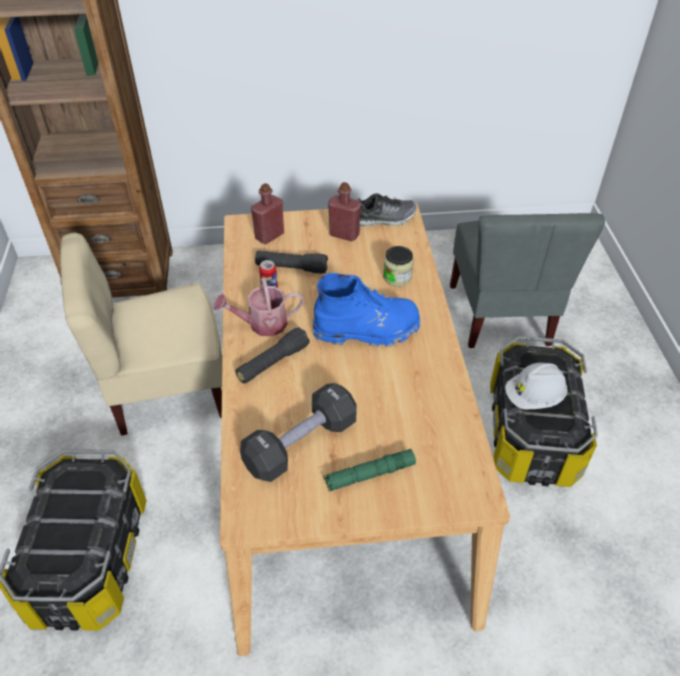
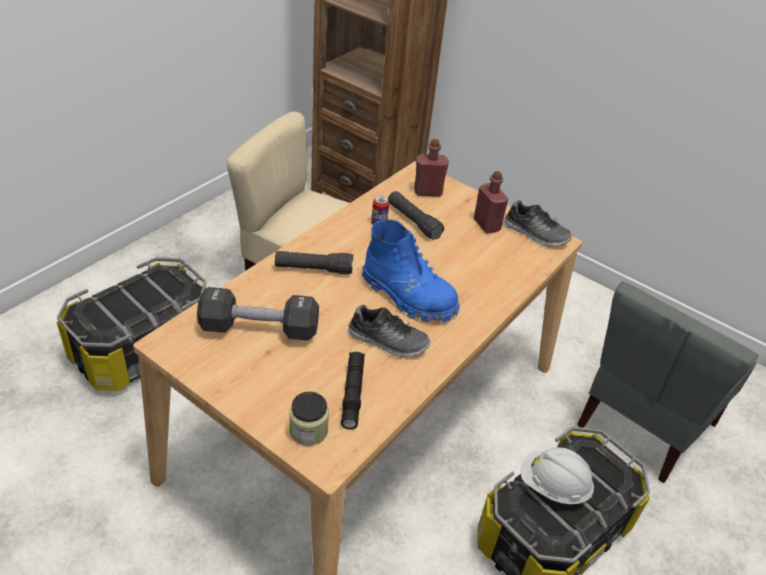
camera: 40 degrees right, 5 degrees down
(262, 324) = (341, 241): watering can -> none
(369, 474) = (275, 382): green flashlight -> none
(397, 277) = (486, 279): jar -> jar (308, 431)
(398, 376) = (387, 341): none -> shoe
(428, 434) = (352, 393): none -> black flashlight

